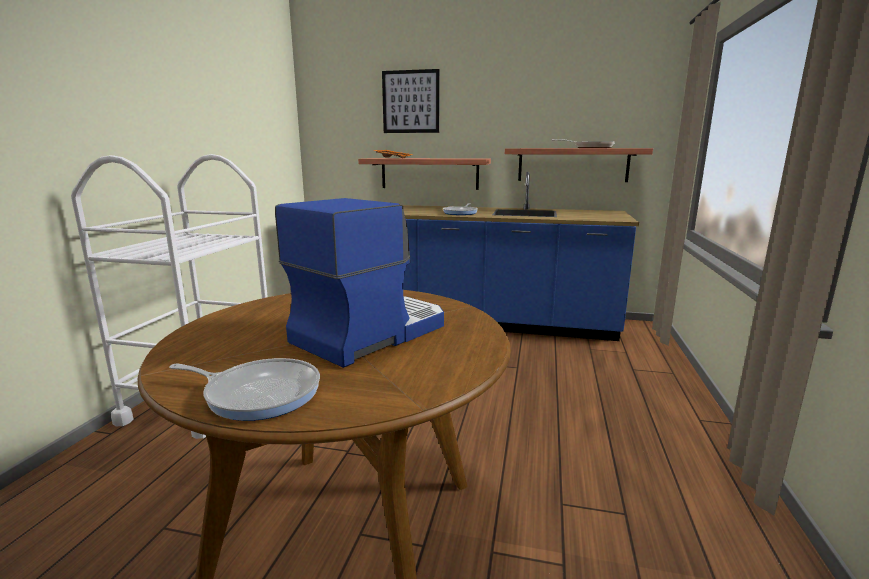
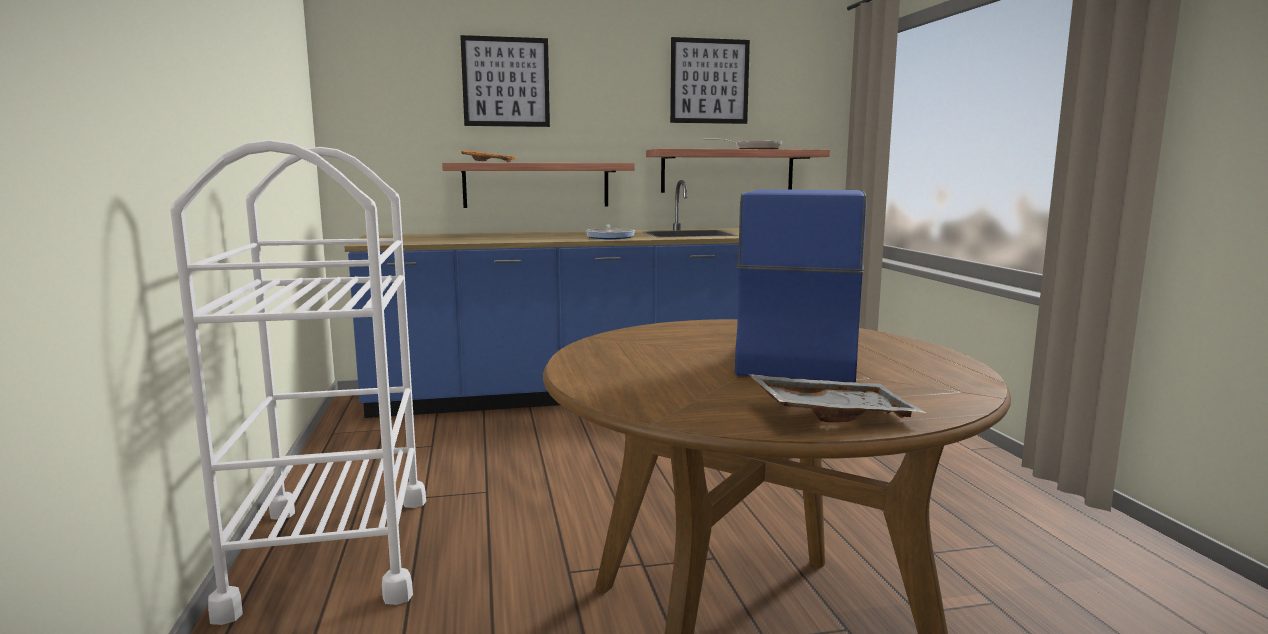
camera: 25 degrees left, 5 degrees down
(258, 393) = (831, 413): frying pan -> grey tray
(561, 94) = (709, 81): none -> picture

